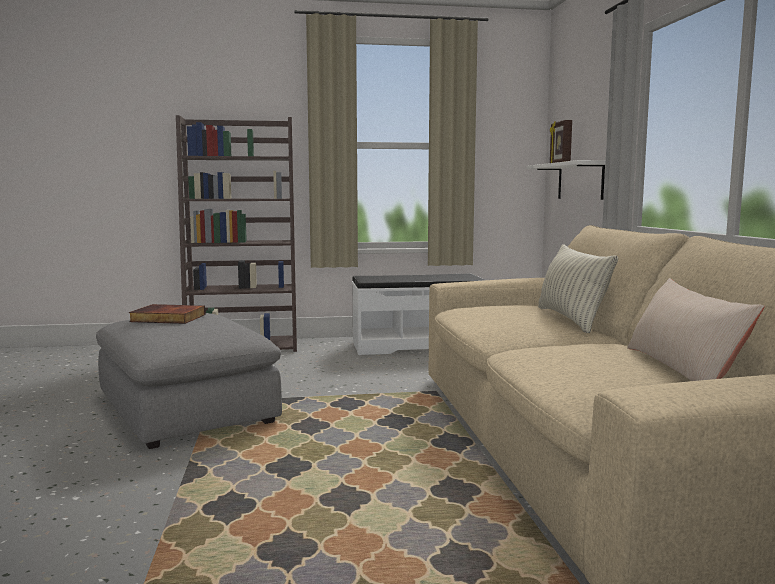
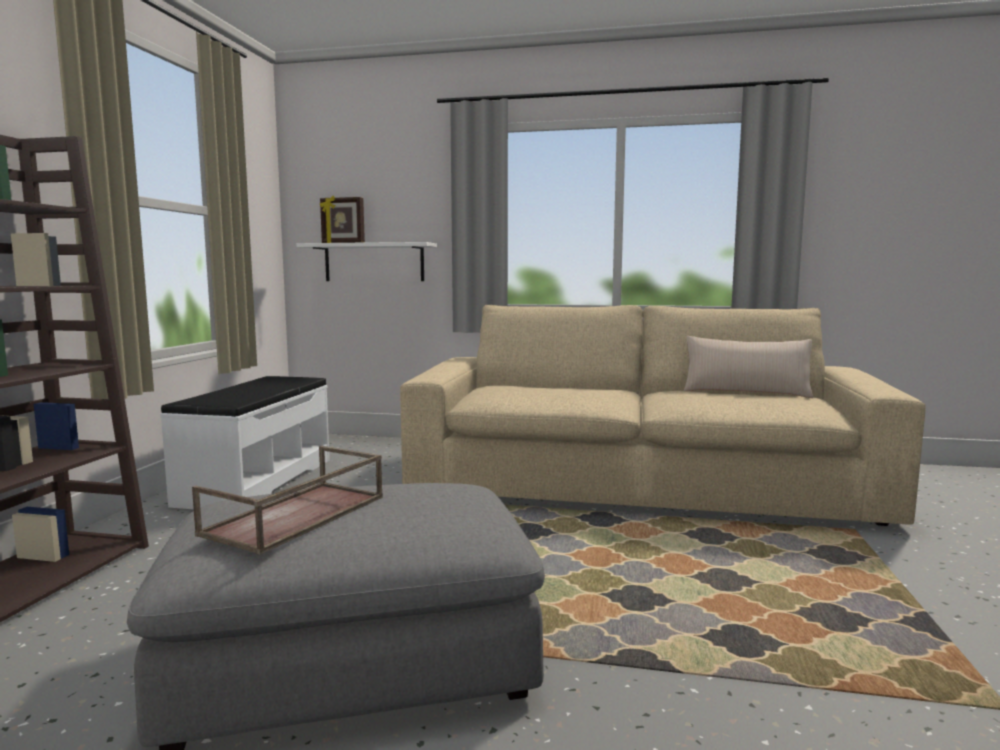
camera: 70 degrees left, 0 degrees up
(167, 318) = (296, 516): book -> brown tray
(570, 319) = (568, 387): pillow -> none

